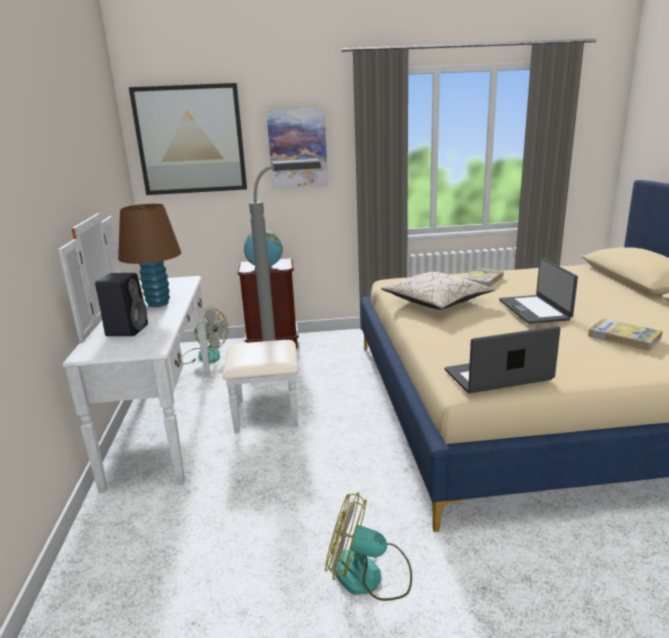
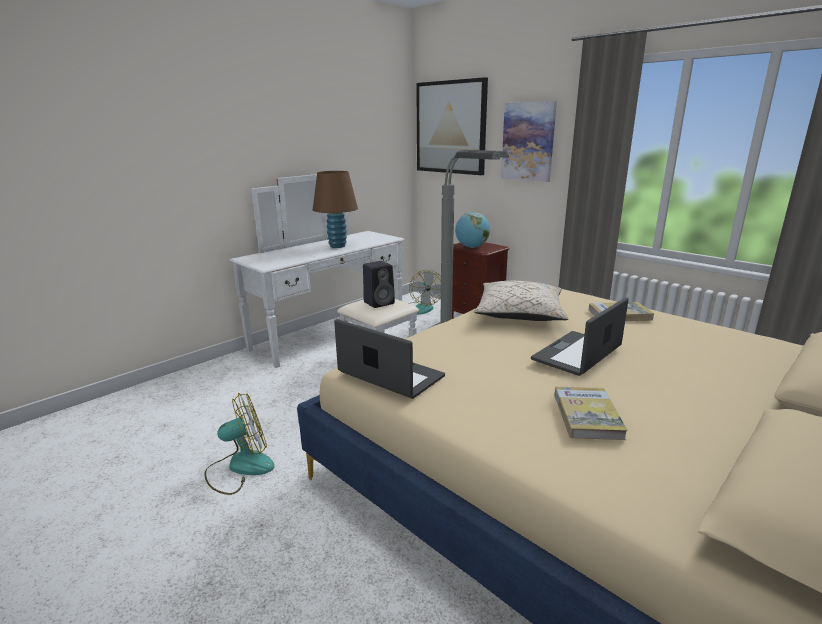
camera: 50 degrees right, 0 degrees up
(127, 330) = (288, 254): black speaker -> black speaker (379, 302)
(369, 575) = (240, 467): fan -> fan turned 90 degrees clockwise

